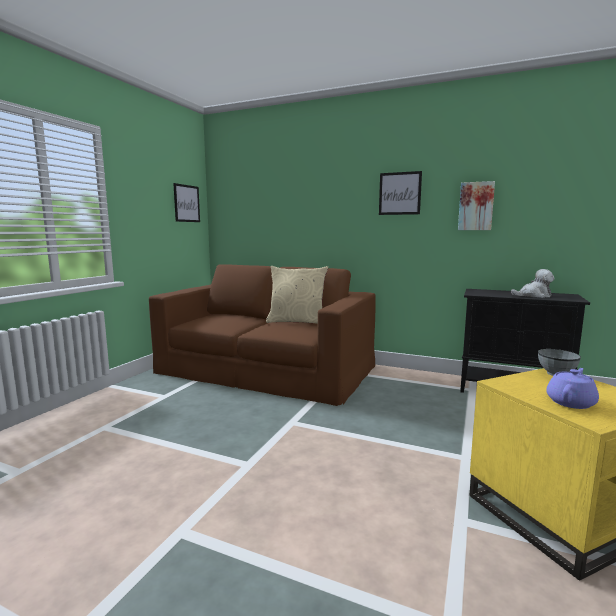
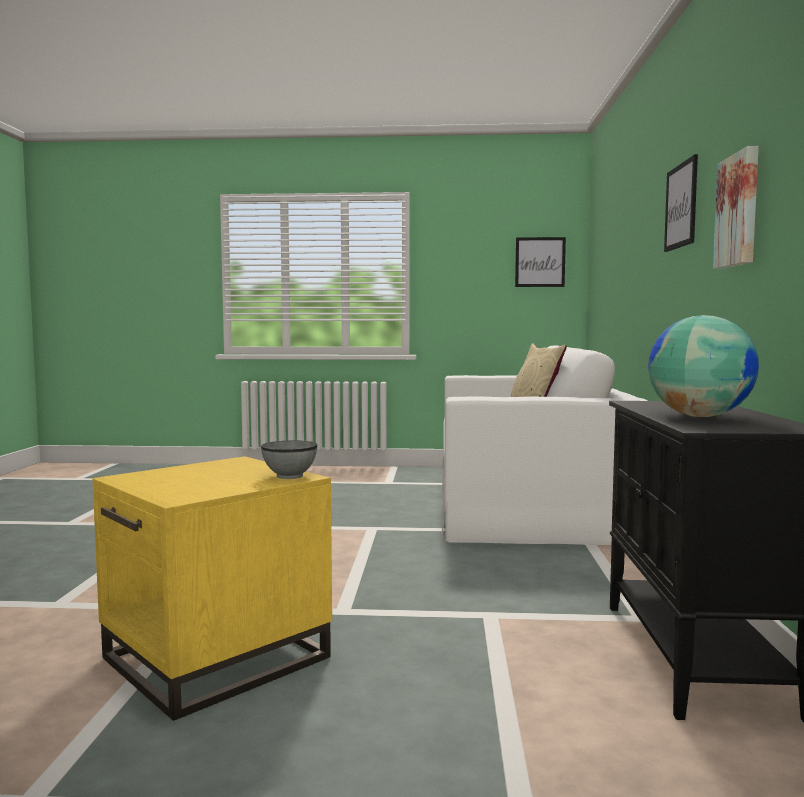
camera: 70 degrees right, 5 degrees down
(266, 369) = (525, 499): brown sofa -> white sofa
(534, 296) = (699, 416): plush toy -> globe
(571, 402) = (178, 475): purple teapot -> none

